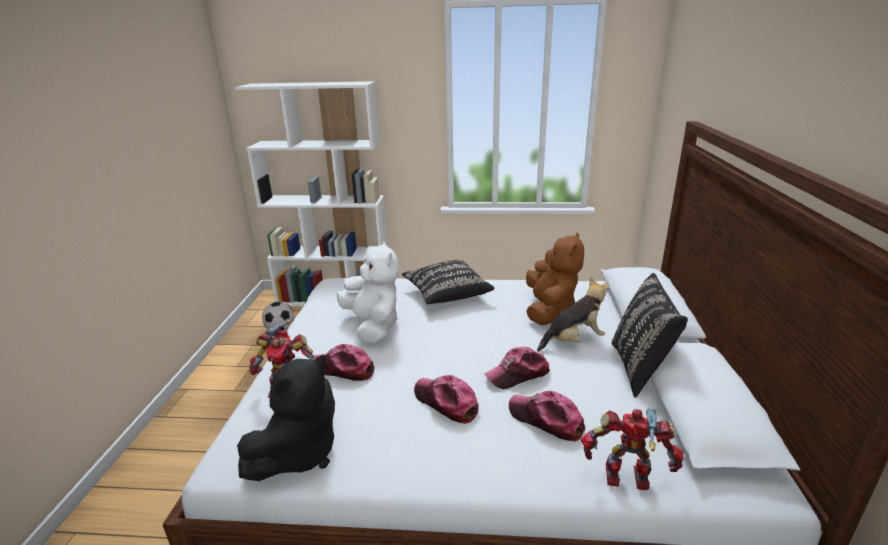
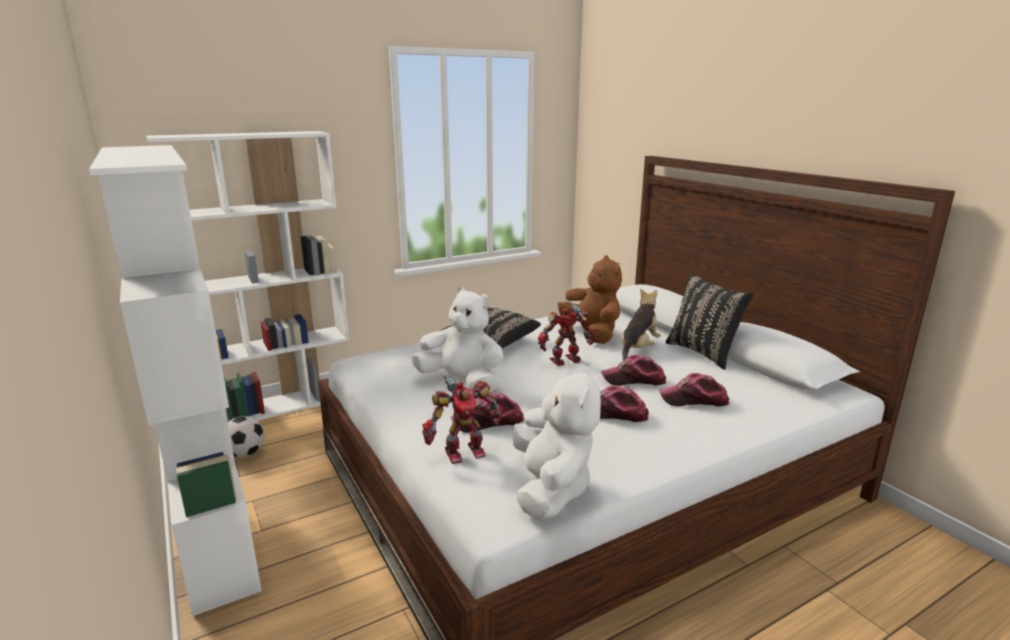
camera: 35 degrees left, 5 degrees down
(209, 382) = (213, 535): none -> white bookcase
(299, 454) = (551, 489): black plush toy -> white plush toy
(518, 374) = (634, 379): cap -> cap turned 60 degrees clockwise
(627, 480) = (784, 413): toy robot -> toy robot (566, 361)

